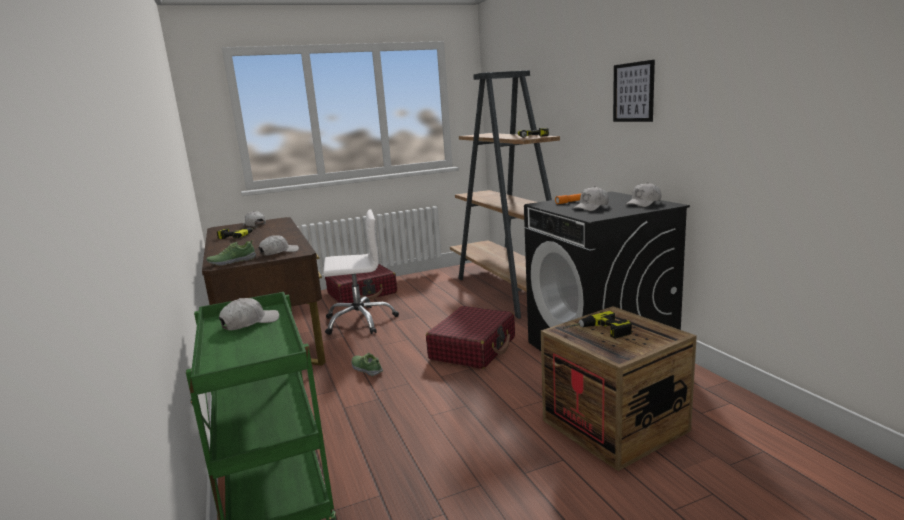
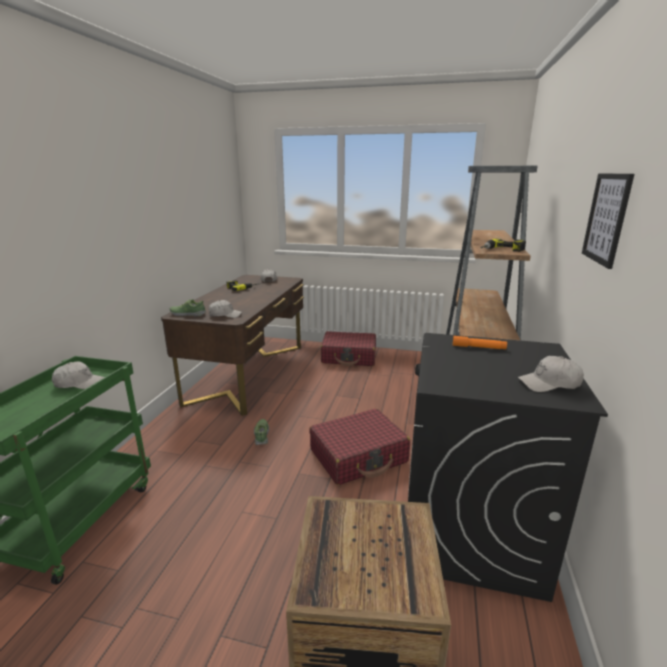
camera: 35 degrees right, 5 degrees up
(360, 321) = (314, 384): white office chair -> none
(591, 207) = (474, 365): white cap -> none
(598, 332) = (352, 535): power drill -> none

